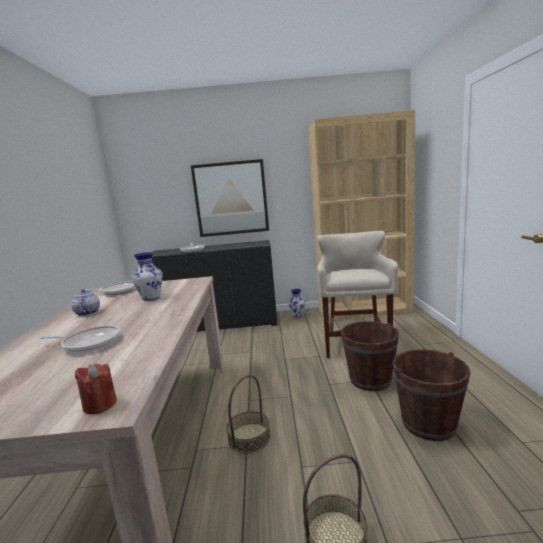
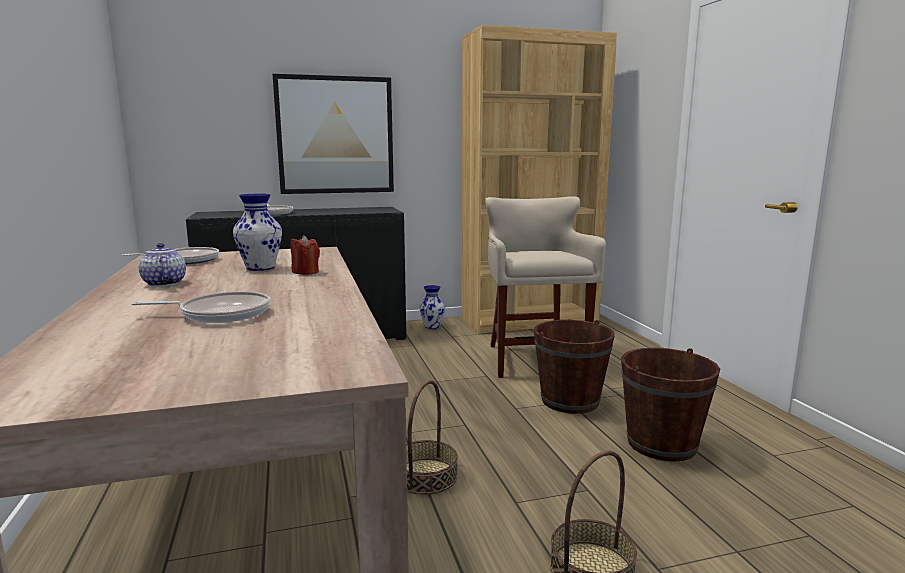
camera: 15 degrees left, 0 degrees up
(100, 404) = (331, 367): red candle -> red candle (305, 272)

